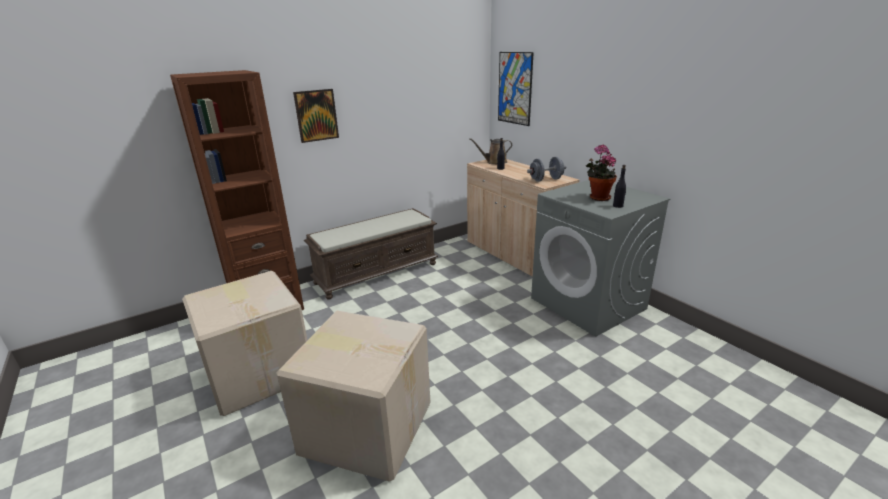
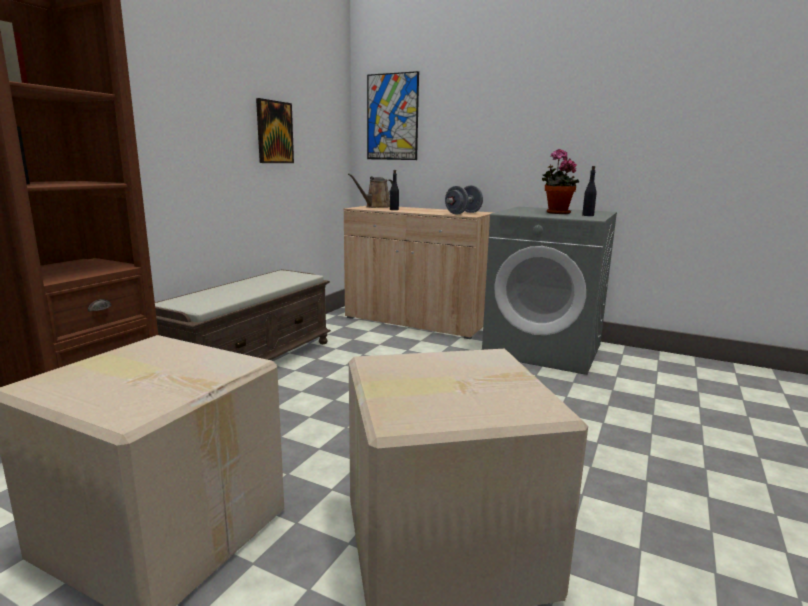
camera: 30 degrees left, 10 degrees down
(316, 115) = (160, 109): picture -> picture (274, 132)

